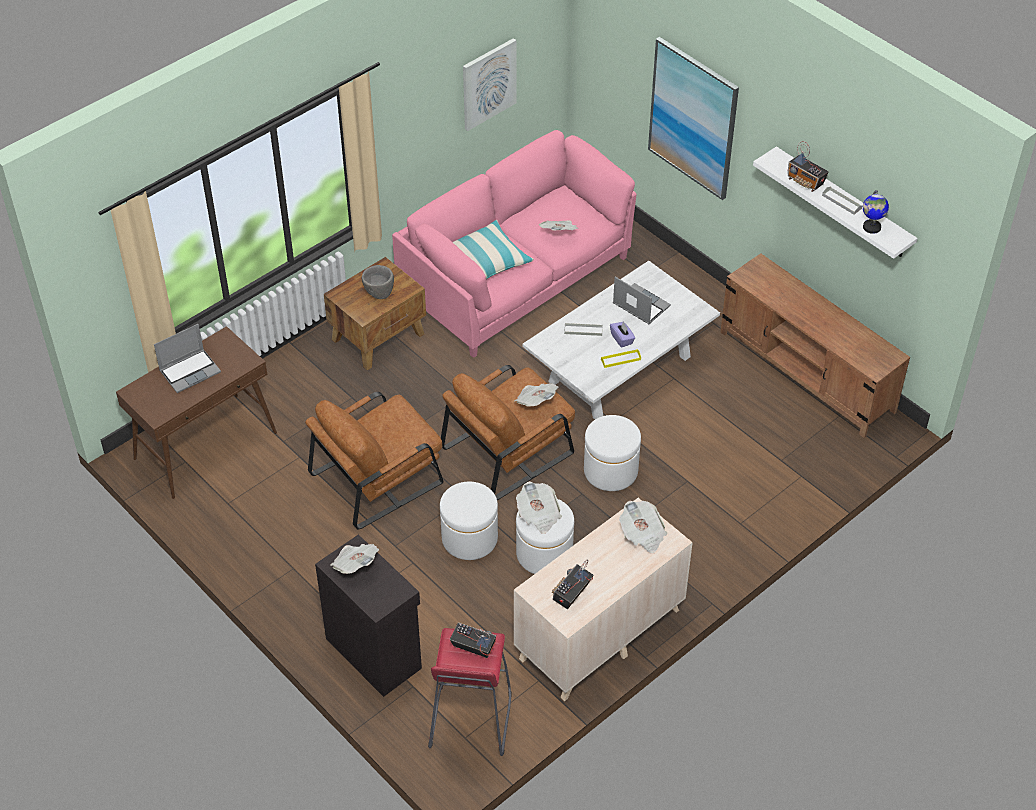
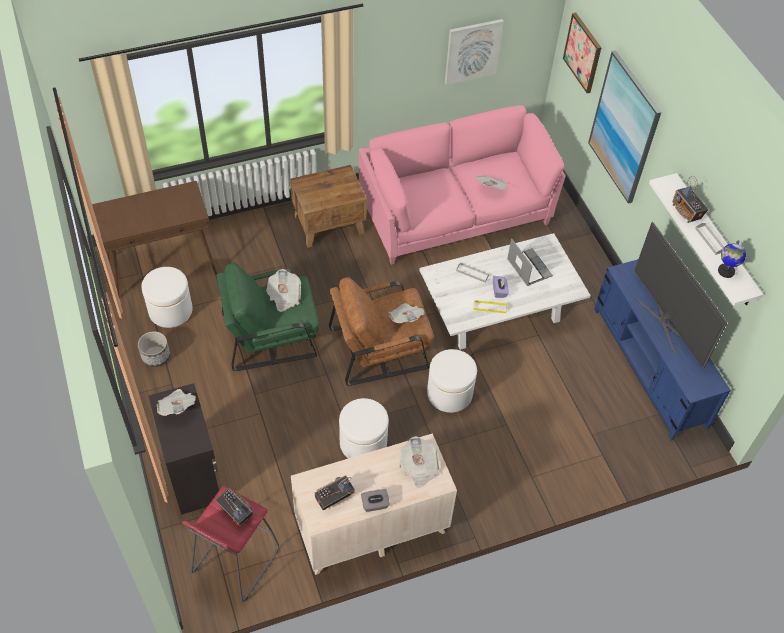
camera: 20 degrees right, 5 degrees up
(190, 371) = (151, 206): laptop -> none
(256, 545) = (155, 356): none -> planter
(378, 476) = (271, 334): brown armchair -> green armchair
(379, 294) = (330, 192): grey bowl -> none
(469, 538) = (313, 409): white ottoman -> white ottoman (170, 311)
(486, 260) = (424, 192): pillow -> none
(538, 515) = (360, 414): newspaper -> newspaper (284, 297)
(613, 50) = (583, 52): none -> picture
(617, 585) = (375, 505): none -> grey tissue box
(807, 372) = (649, 367): brown tv stand -> blue tv stand
(814, 312) = (665, 322): none -> television

